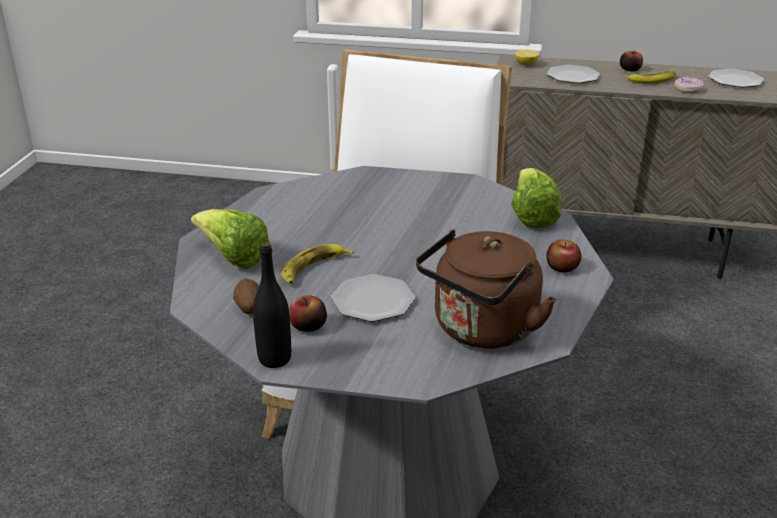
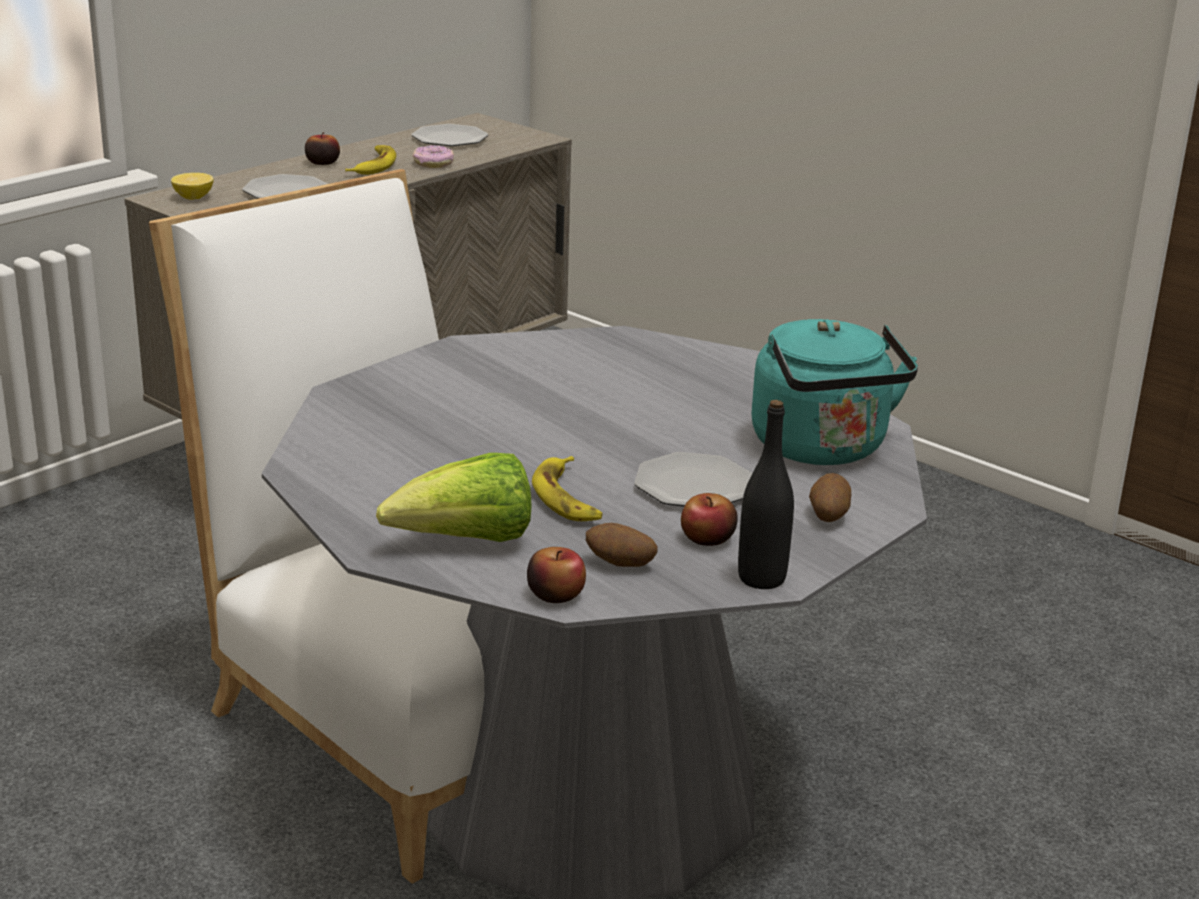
camera: 60 degrees left, 5 degrees down
(384, 359) = (828, 516): none -> potato
(482, 330) = (823, 449): brown kettle -> turquoise kettle
(531, 216) = (606, 344): lettuce -> none
(562, 267) = (740, 370): apple -> apple (556, 594)

